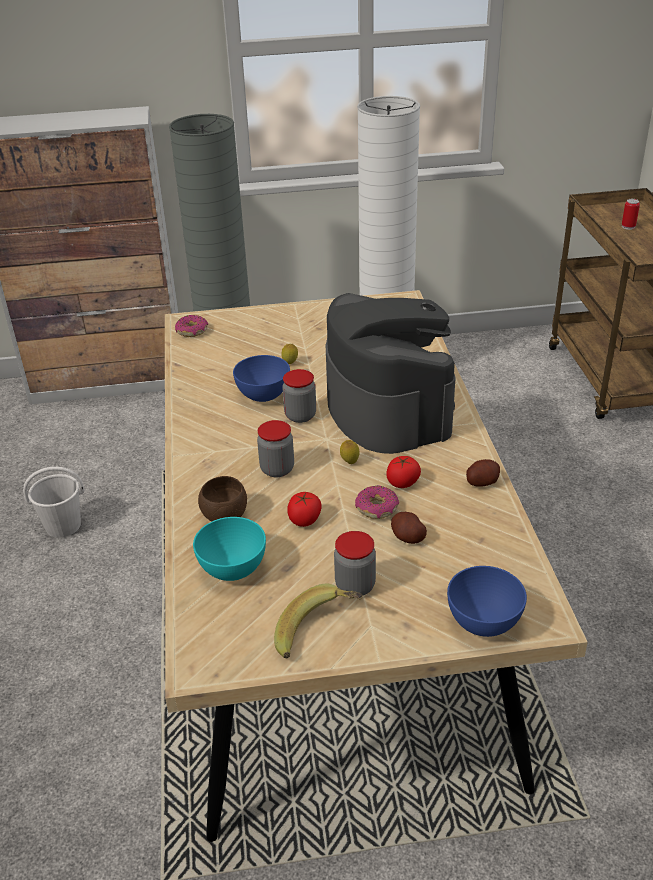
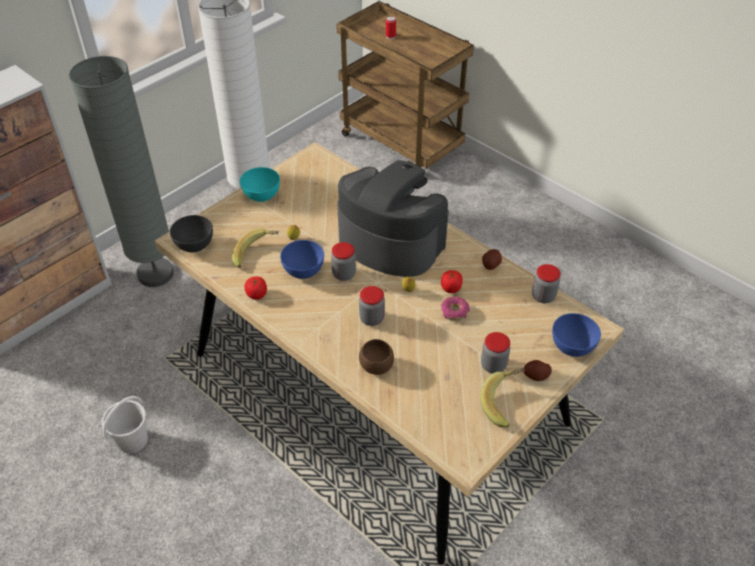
camera: 40 degrees left, 10 degrees up
(192, 331) = (194, 245): donut -> grey bowl
(233, 569) = (420, 396): turquoise bowl -> turquoise bowl (262, 196)
(236, 362) = (256, 255): none -> banana
(304, 520) = (424, 342): tomato -> tomato (257, 294)
(407, 537) = (488, 320): potato -> potato (536, 376)
(511, 547) = (543, 296): none -> jar

